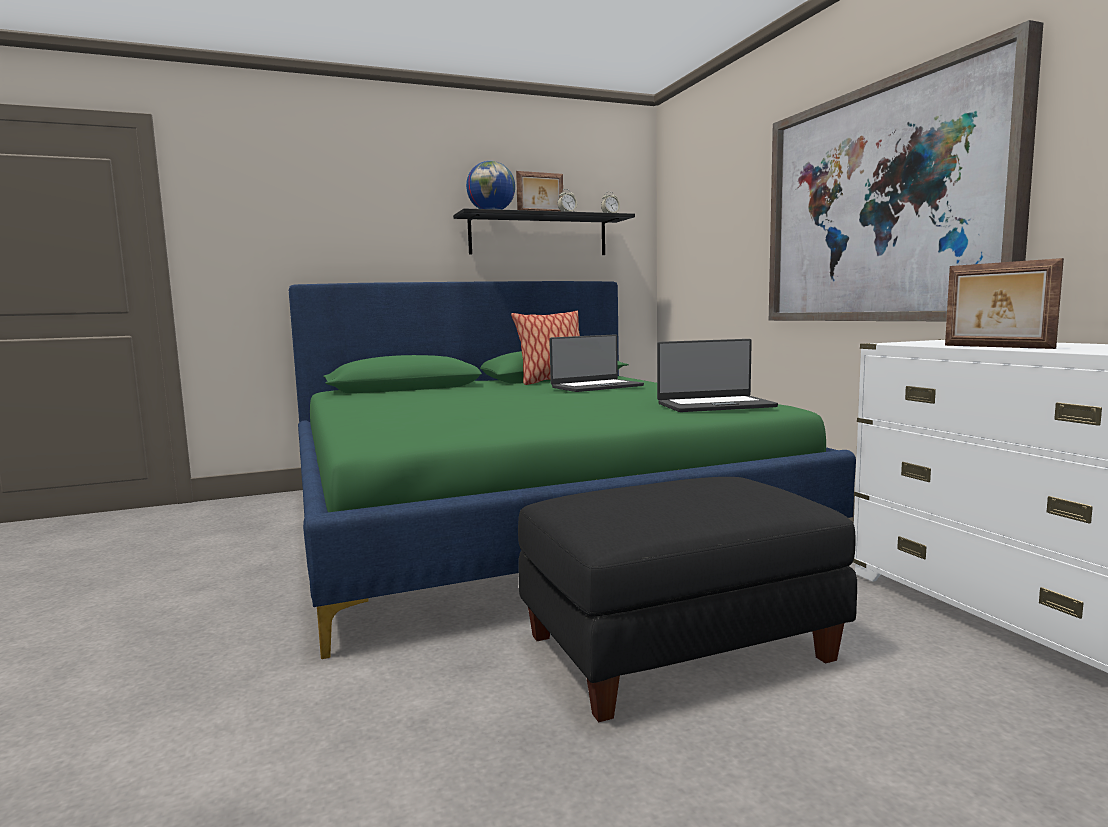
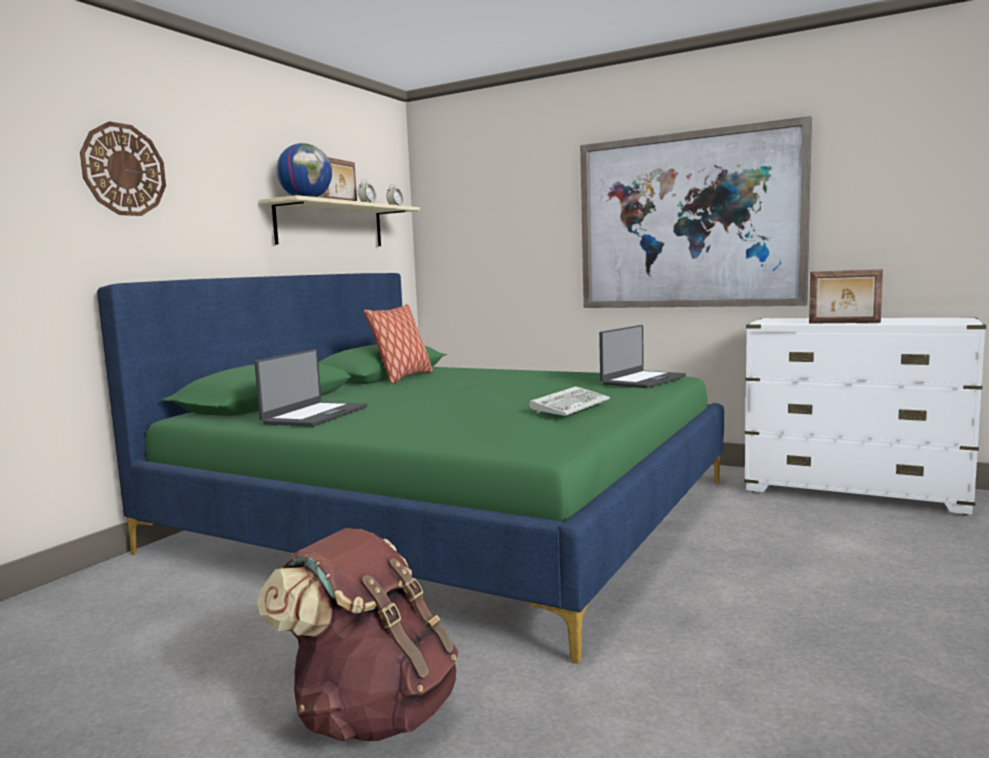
camera: 40 degrees left, 0 degrees up
(166, 630) = (372, 713): none -> brown backpack
(320, 197) = (124, 170): none -> wall clock
(523, 415) = (570, 405): none -> keyboard
(538, 236) = (331, 225): black shelf -> beige shelf
(596, 386) = (479, 377): laptop -> laptop (314, 415)
(678, 646) = (758, 560): black ottoman -> none

